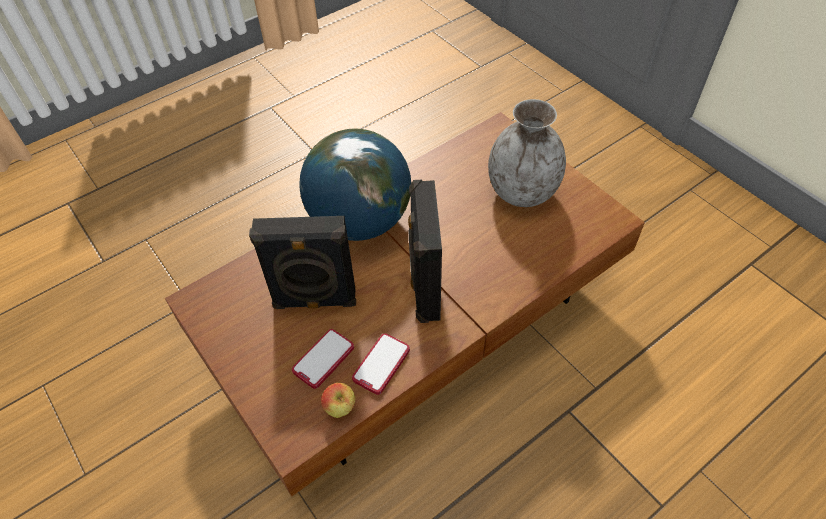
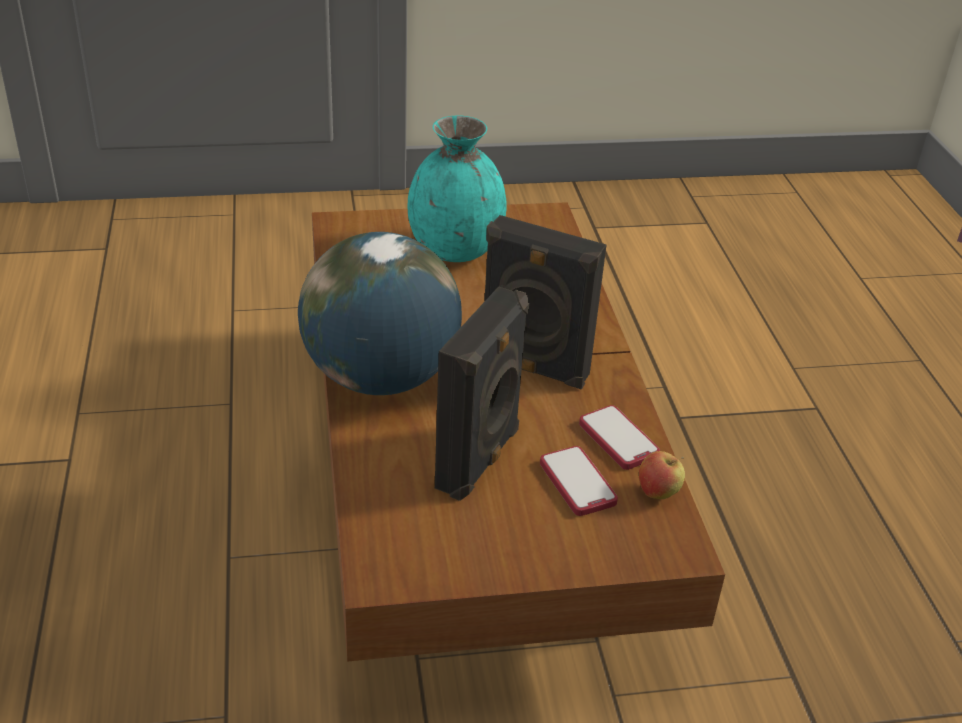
camera: 65 degrees left, 15 degrees down
(522, 192) = (456, 250): grey vase -> turquoise vase

